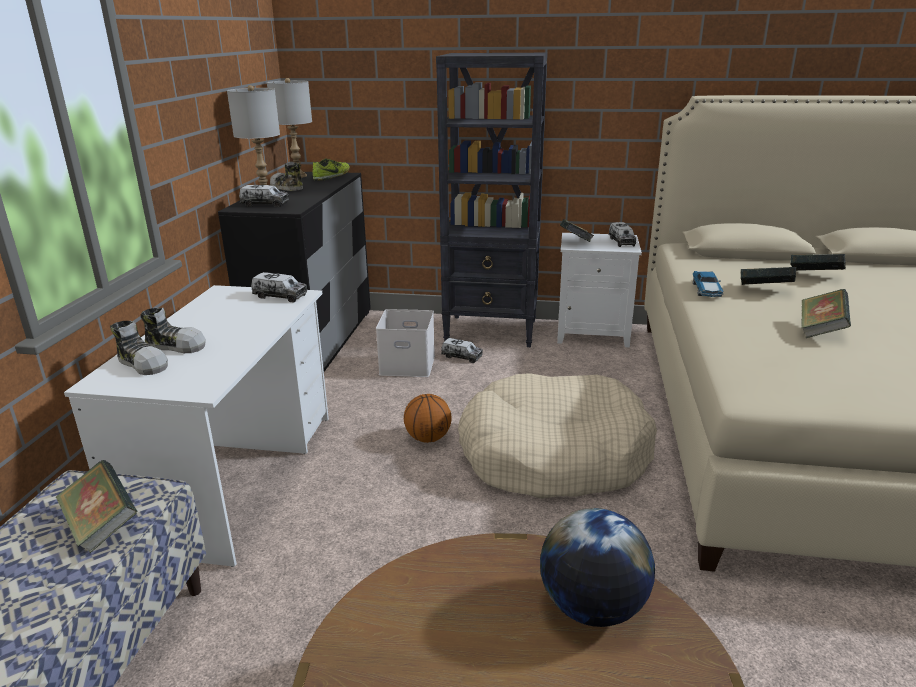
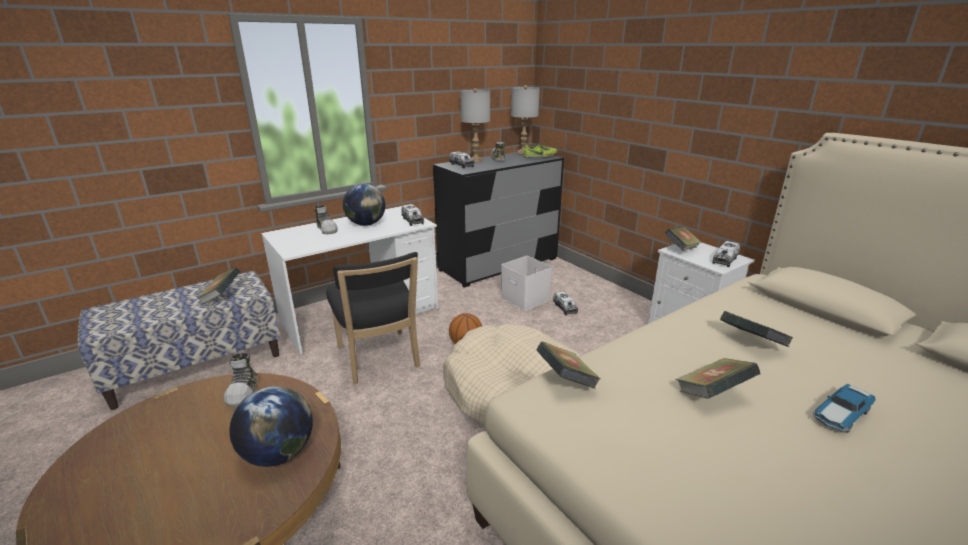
camera: 45 degrees right, 0 degrees up
(143, 363) = (302, 232): shoe -> shoe (244, 391)
(223, 320) = (366, 224): none -> globe
(359, 508) = (379, 359): none -> black chair
(492, 331) = (613, 301): black bookcase -> none
(706, 290) = (693, 320): toy car -> toy car (841, 415)
(814, 277) = (848, 356): book -> book (565, 380)

